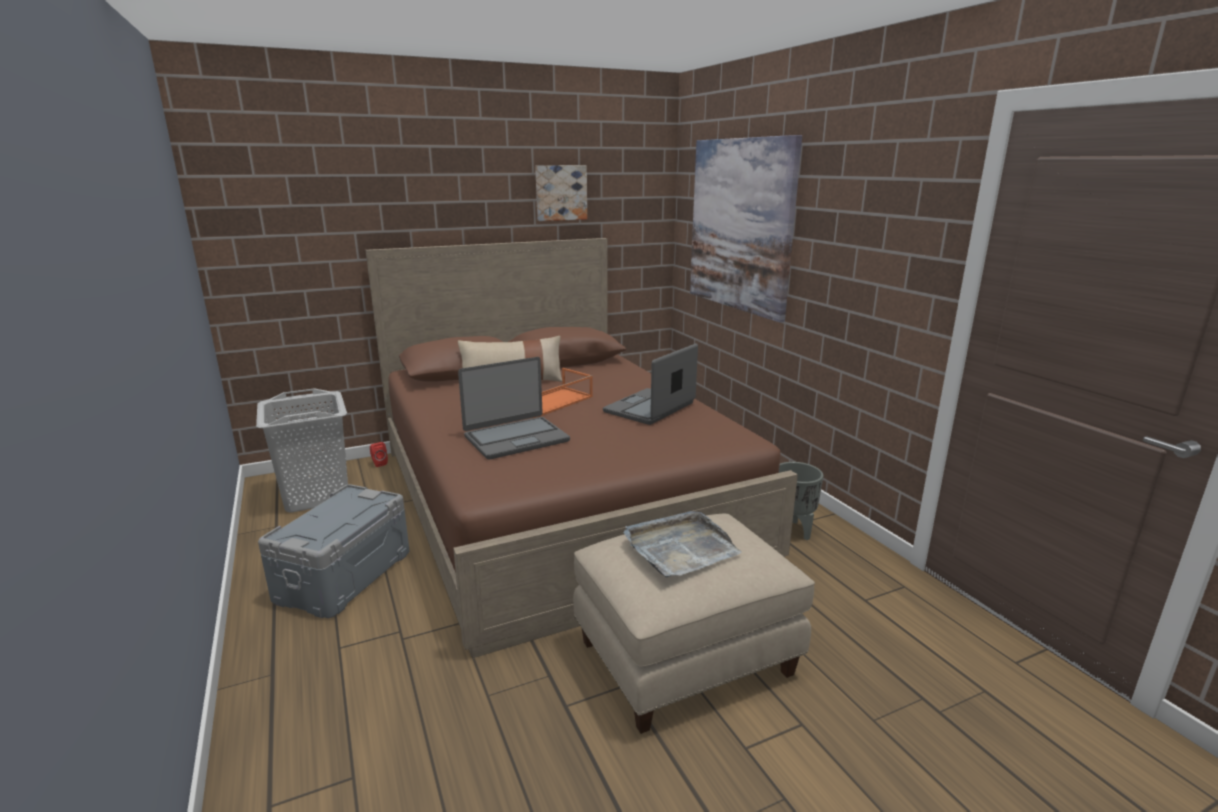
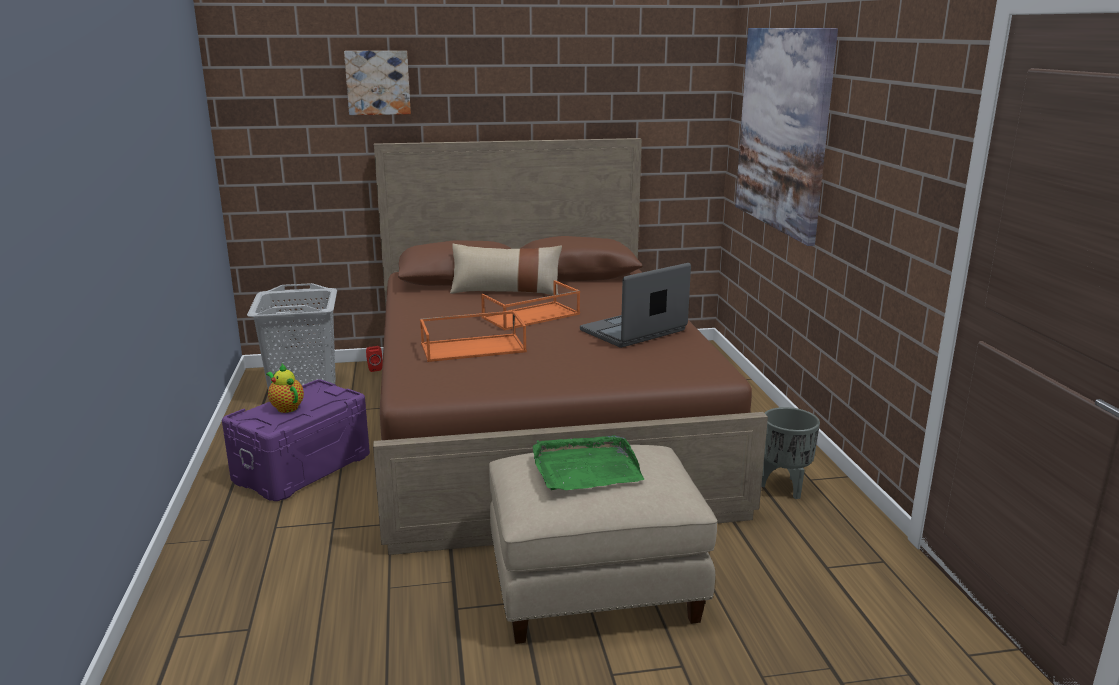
camera: 15 degrees right, 0 degrees up
(325, 518) = (286, 407): none -> teapot
(345, 576) = (303, 468): grey storage box -> purple storage box
(515, 438) = (474, 347): laptop -> orange tray
(560, 193) = (589, 86): picture -> picture (378, 82)
(680, 547) = (585, 468): grey tray -> green tray

